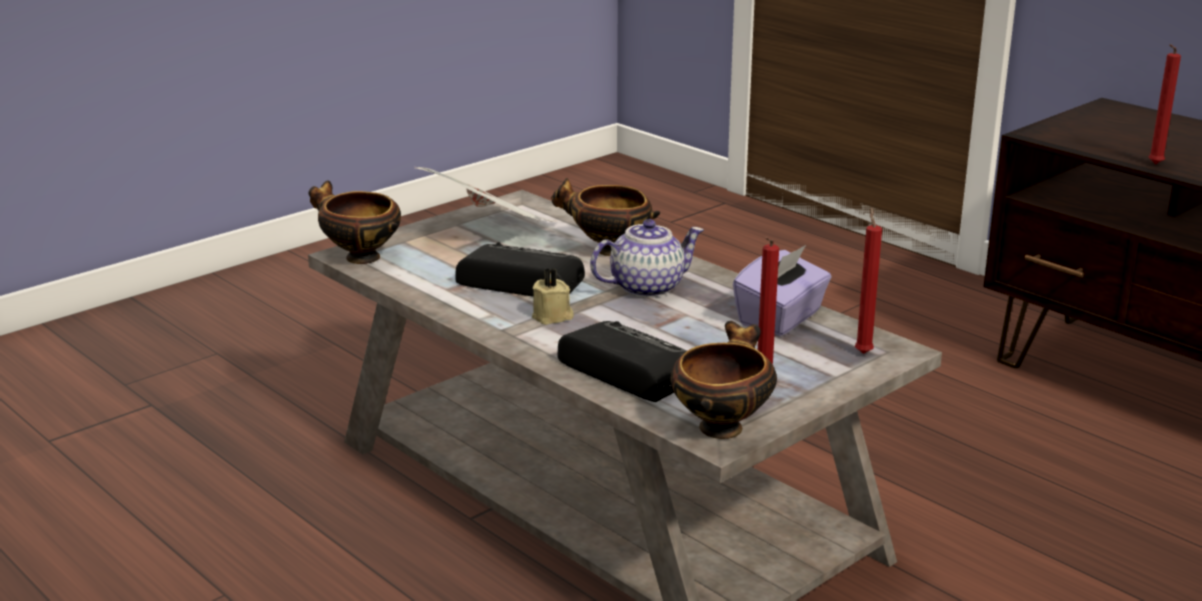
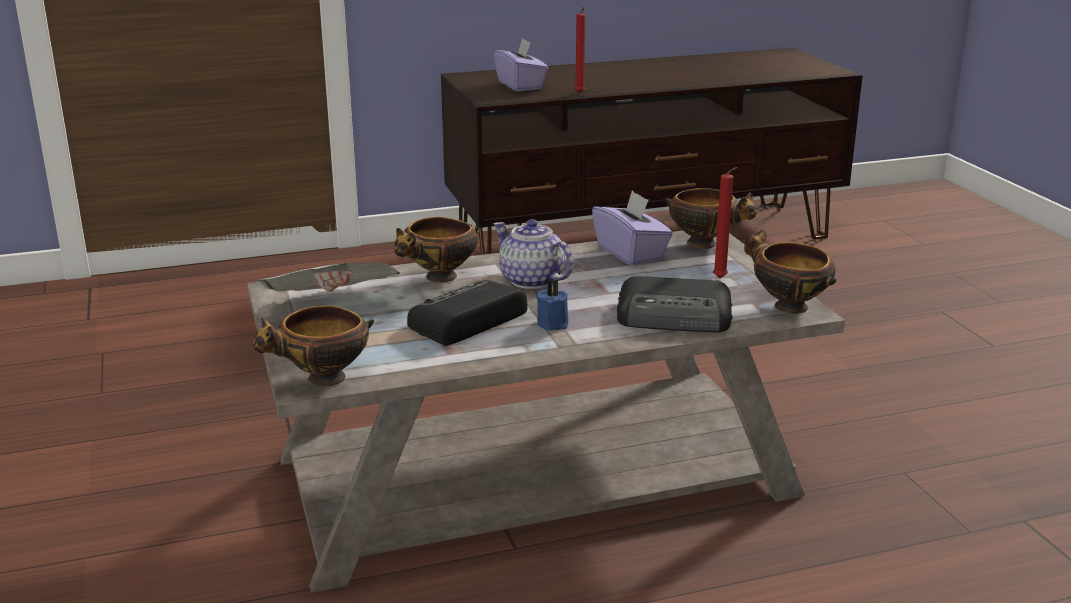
camera: 65 degrees left, 0 degrees up
(553, 317) = (554, 323): beige candle -> blue candle
(627, 370) = (676, 316): radio -> radio turned 150 degrees counterclockwise
(647, 287) = (530, 280): teapot -> teapot turned 45 degrees counterclockwise
(863, 352) = (705, 244): red candle -> bowl
(1127, 135) = (521, 85): none -> purple tissue box

